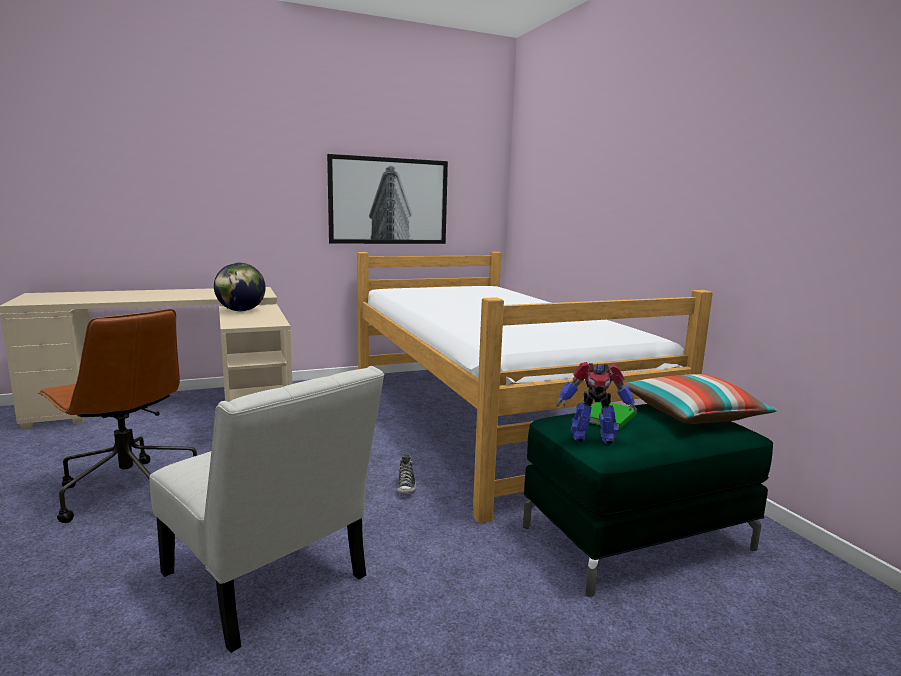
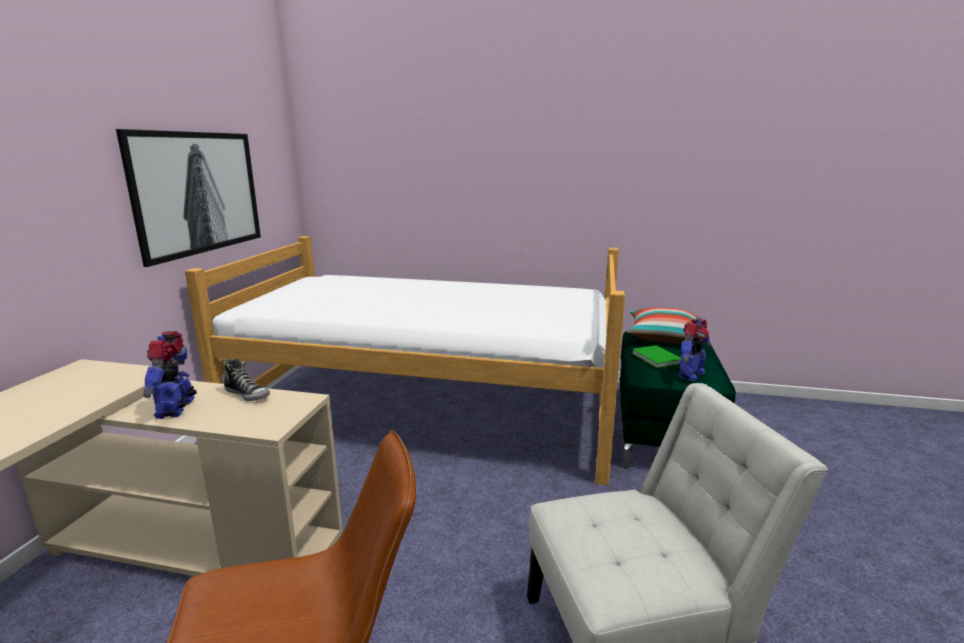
camera: 55 degrees left, 5 degrees up
(241, 311) = (177, 408): globe -> toy robot
(406, 487) = (519, 498): shoe -> shoe (248, 394)

